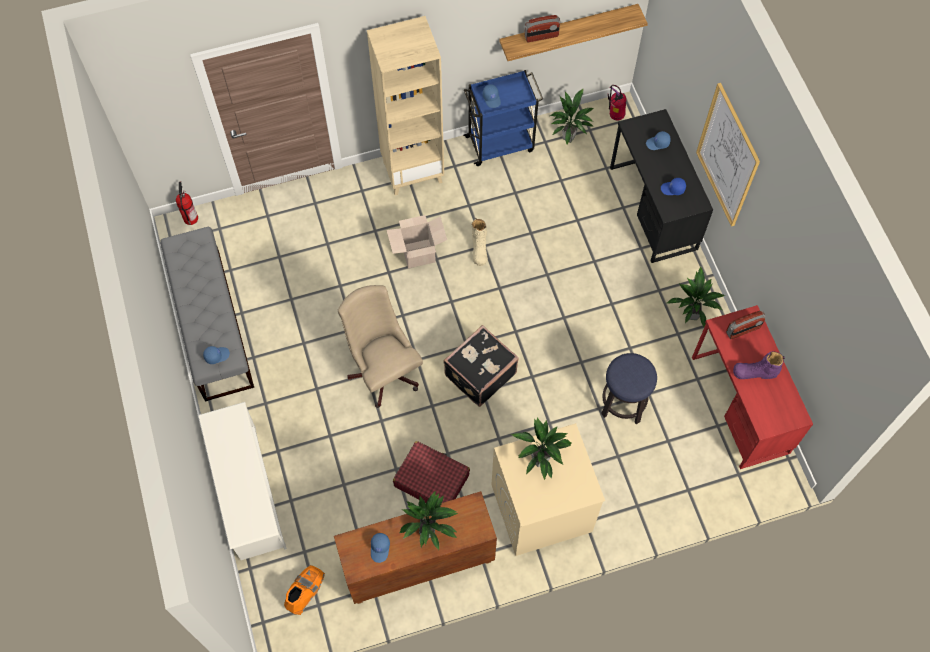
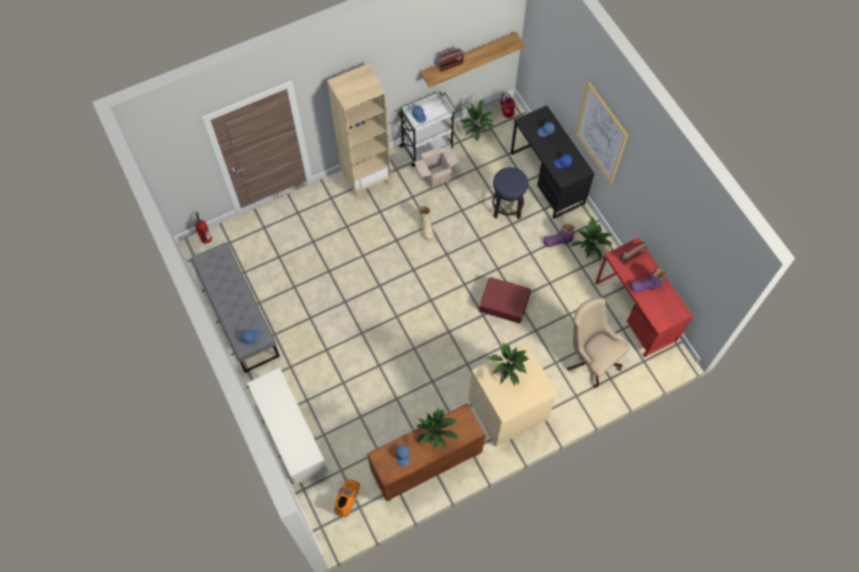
camera: 10 degrees left, 0 degrees up
(383, 369) = (373, 327): beige office chair -> beige office chair (590, 358)
(418, 254) = (382, 238): cardboard box -> cardboard box (436, 176)
(431, 480) = (424, 402): red suitcase -> red suitcase (504, 303)
(479, 373) = (444, 319): black suitcase -> none
(501, 143) = (427, 147): blue cart -> white cart
(623, 403) = (552, 324): stool -> stool (507, 207)
(652, 293) = (558, 240): none -> purple boot

